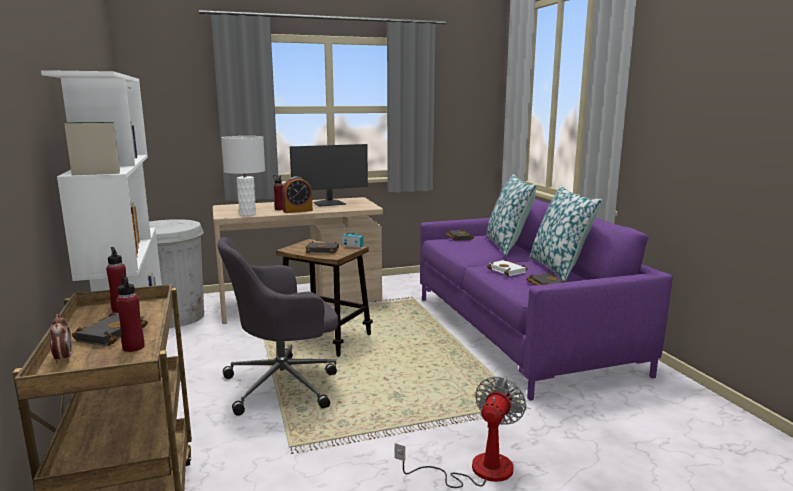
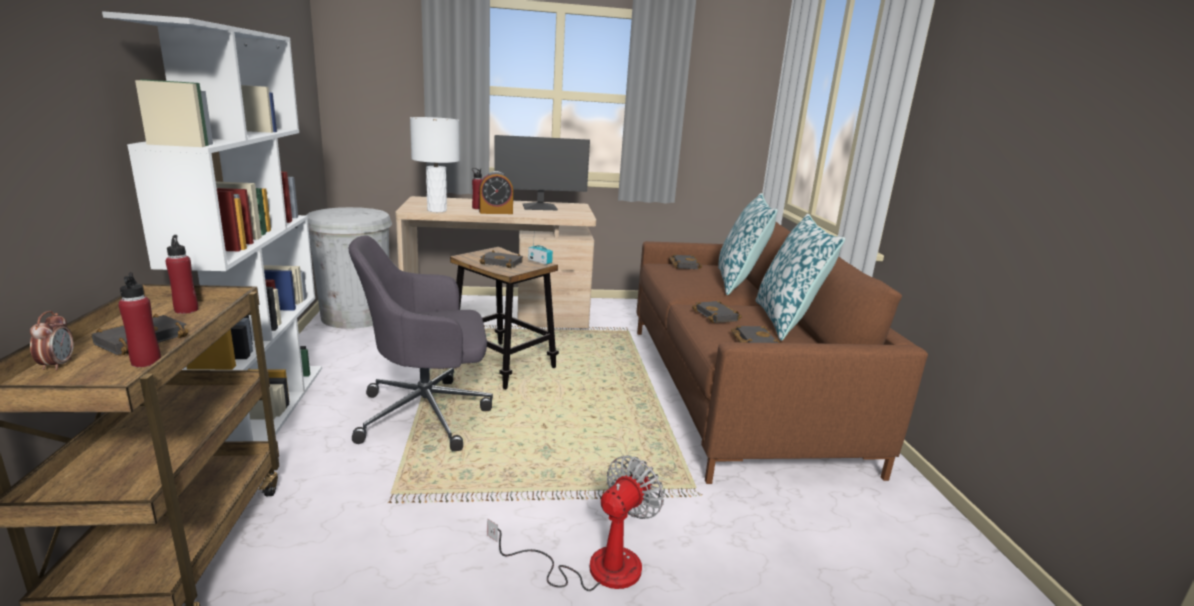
camera: 10 degrees right, 5 degrees up
(508, 271) = (718, 316): white book -> black book
(519, 332) = (736, 391): purple sofa -> brown sofa

